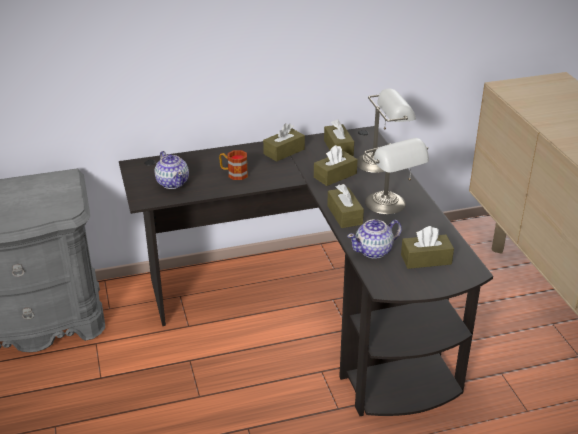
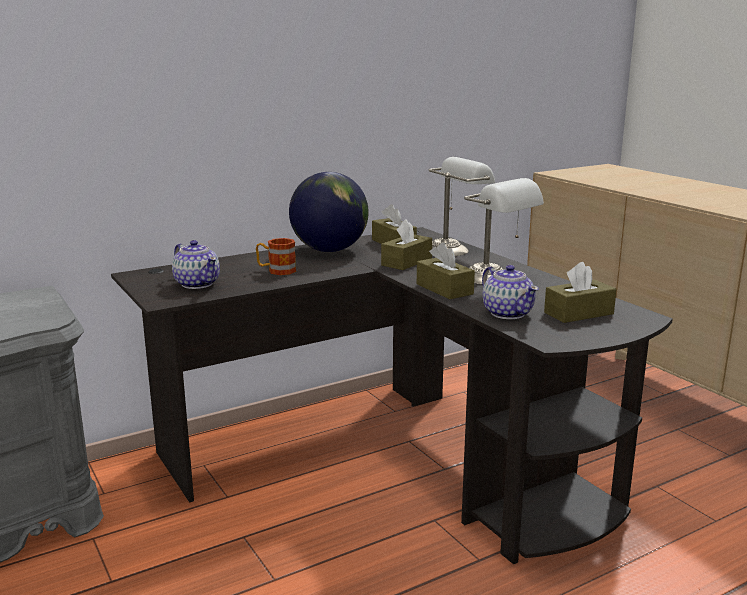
camera: 15 degrees left, 15 degrees down
(284, 151) = (329, 250): brown tissue box -> globe
(374, 251) = (507, 313): teapot -> teapot turned 75 degrees counterclockwise

